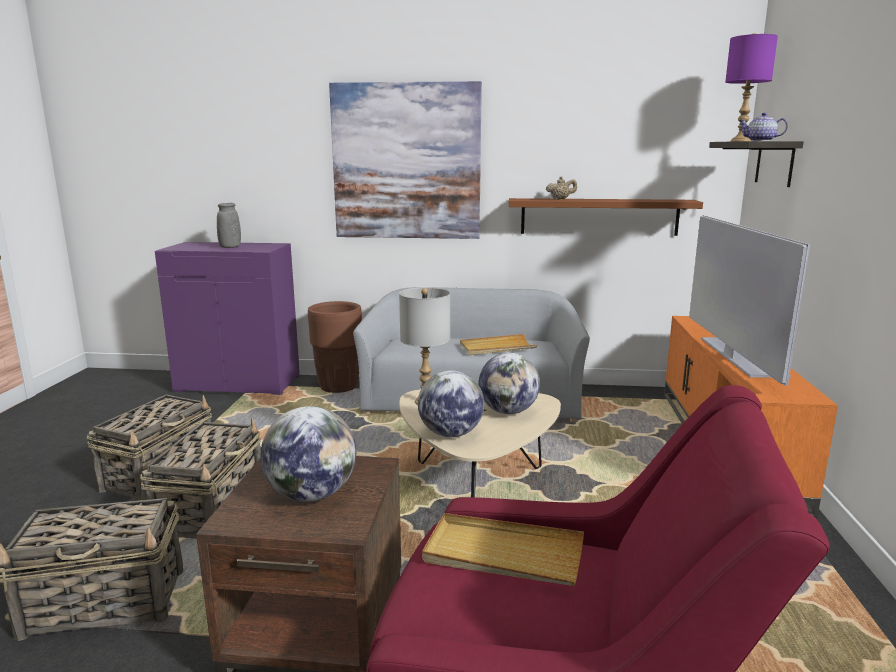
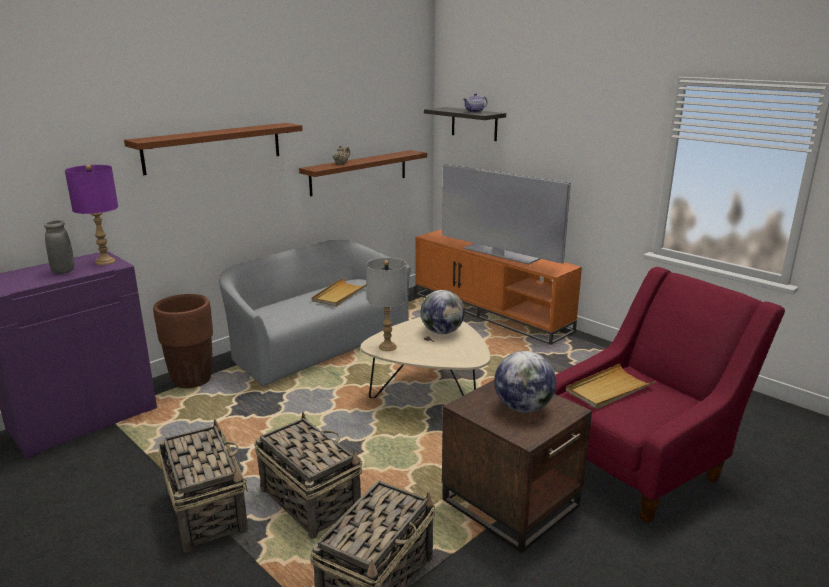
camera: 50 degrees left, 5 degrees up
(406, 162) = (214, 147): picture -> brown shelf
(450, 434) = (446, 357): globe -> none
(741, 141) = (448, 109): purple table lamp -> purple table lamp (105, 261)

